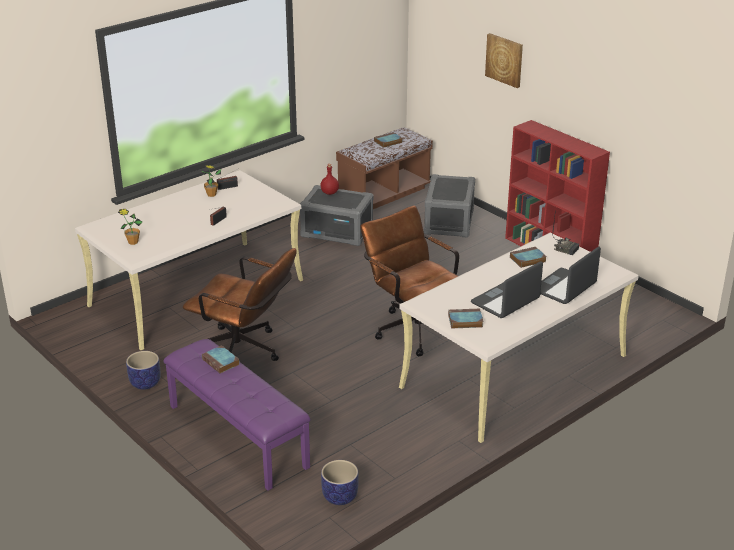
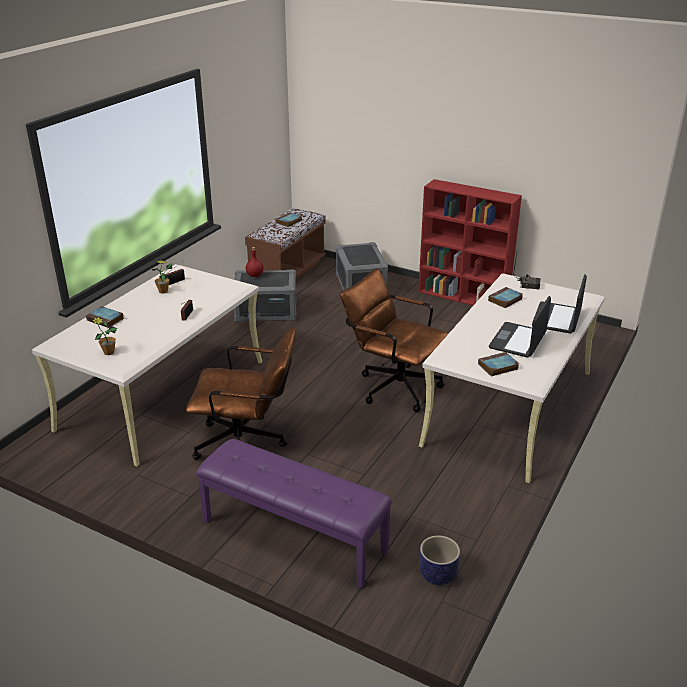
camera: 20 degrees left, 0 degrees up
(145, 383) = (161, 501): planter -> none
(221, 362) = (265, 461): book -> book (106, 319)
(504, 60) = (400, 127): picture -> none

